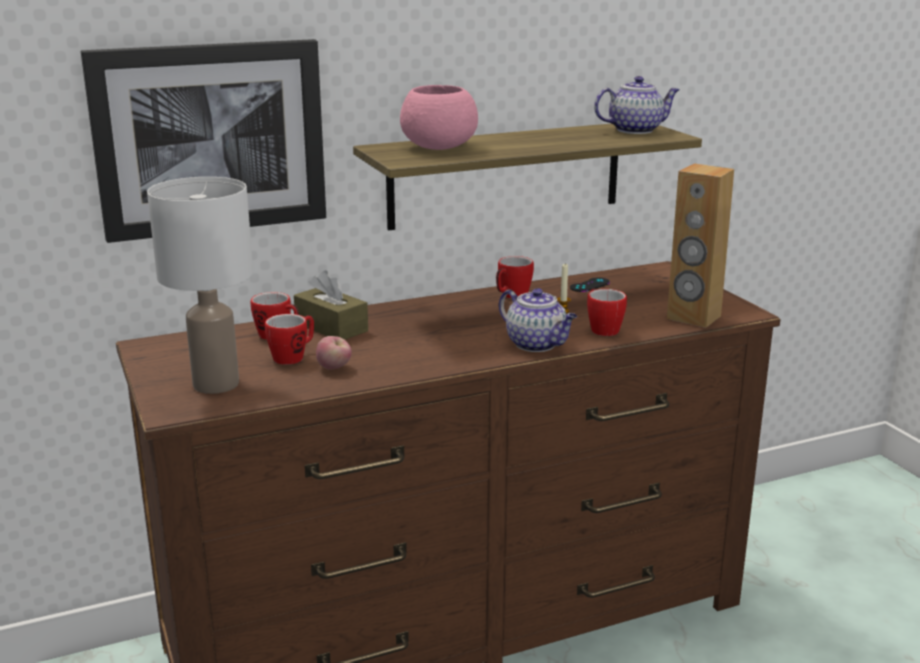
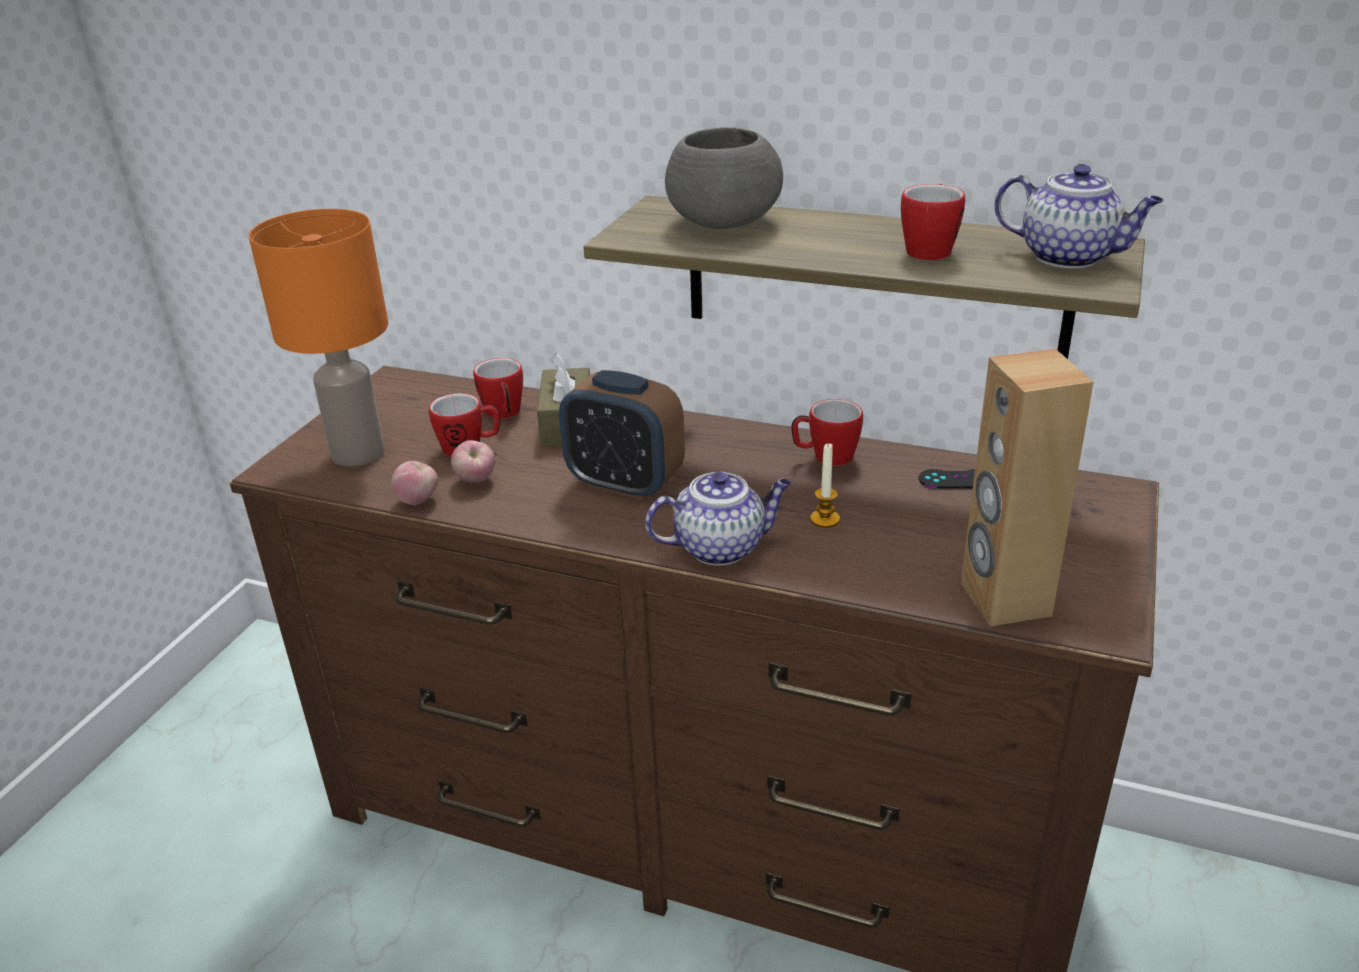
camera: 45 degrees right, 10 degrees up
(210, 138) = (474, 156): picture -> none
(217, 384) = (357, 454): white table lamp -> orange table lamp
(317, 388) = (418, 500): none -> apple
(429, 339) = (625, 483): none -> alarm clock
(437, 147) = (722, 222): pink bowl -> grey bowl
(537, 344) = (721, 547): teapot -> teapot turned 105 degrees counterclockwise
(601, 329) = (842, 559): mug -> mug (930, 249)

